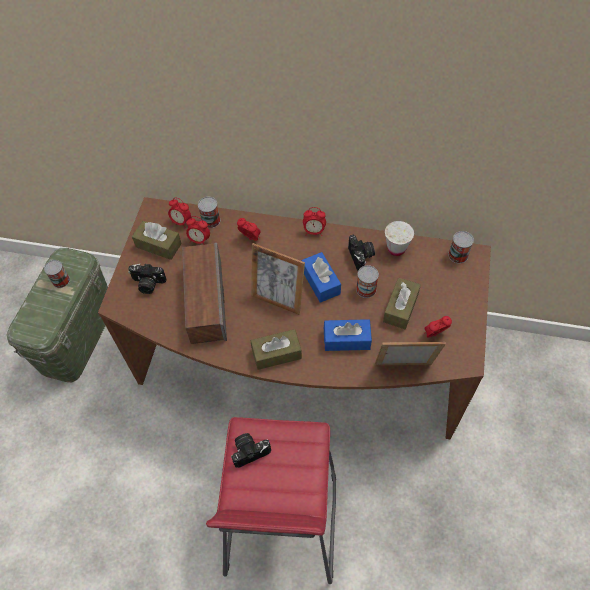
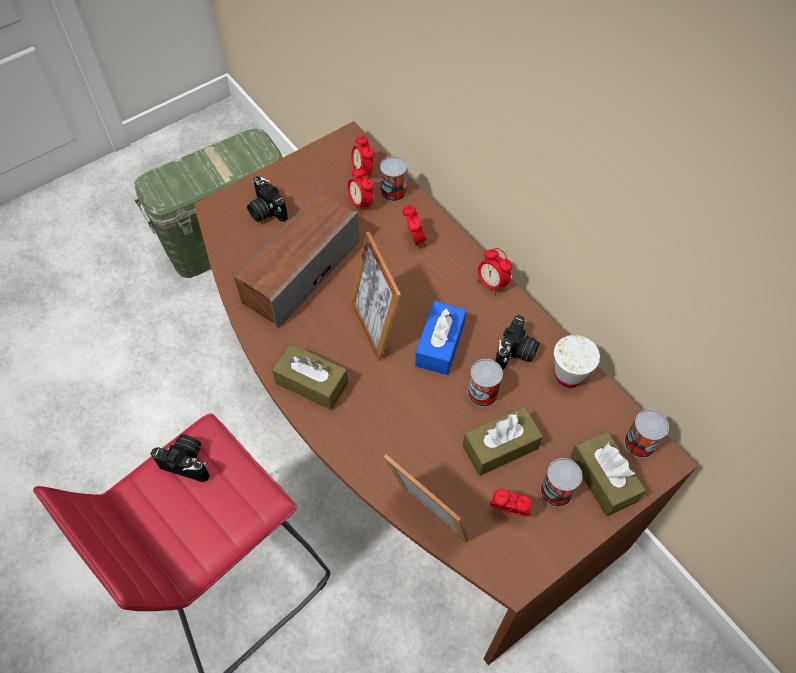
camera: 40 degrees right, 0 degrees up
(61, 280) = (229, 161): can -> can (556, 491)
(158, 245) = (316, 179): brown tissue box -> brown tissue box (603, 479)
(346, 339) = (401, 431): blue tissue box -> none

